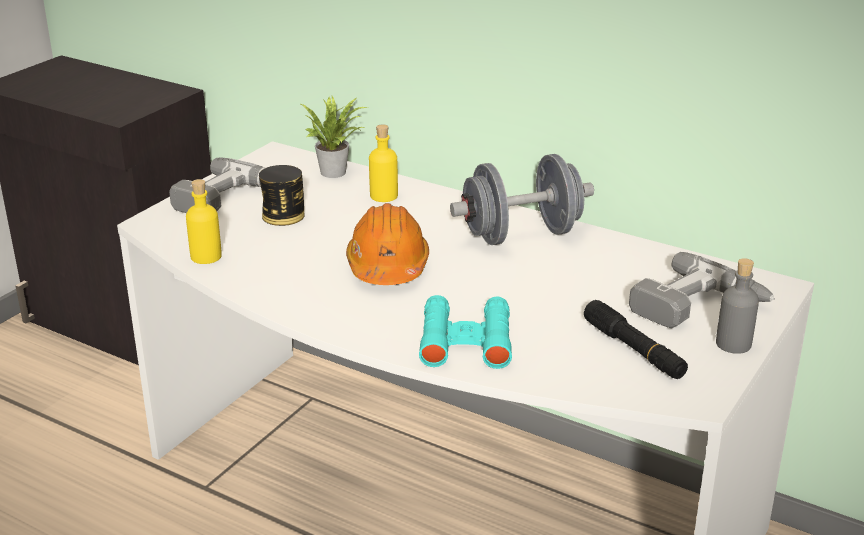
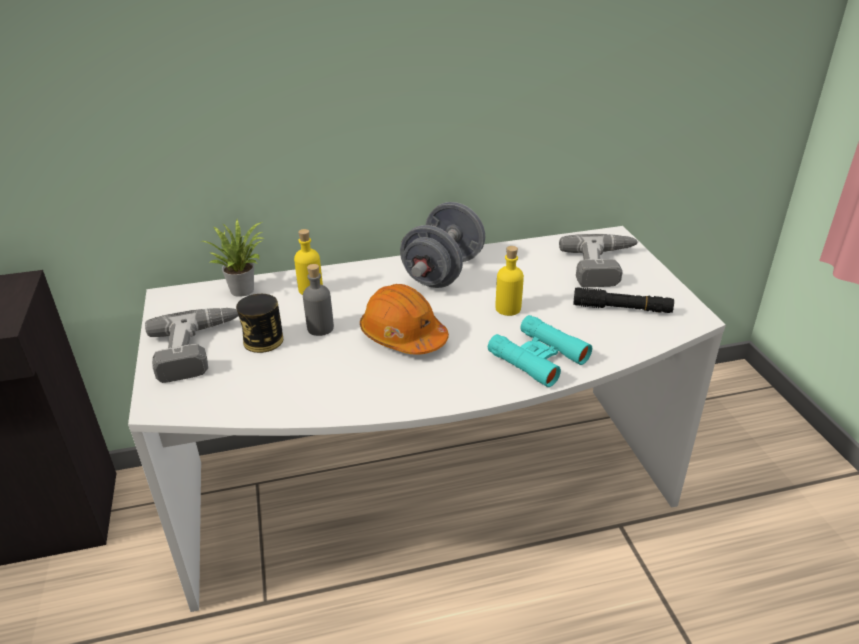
camera: 45 degrees left, 5 degrees up
(206, 256) = (260, 405): yellow bottle -> yellow bottle (508, 308)
(733, 344) = (653, 278): grey bottle -> grey bottle (320, 328)

